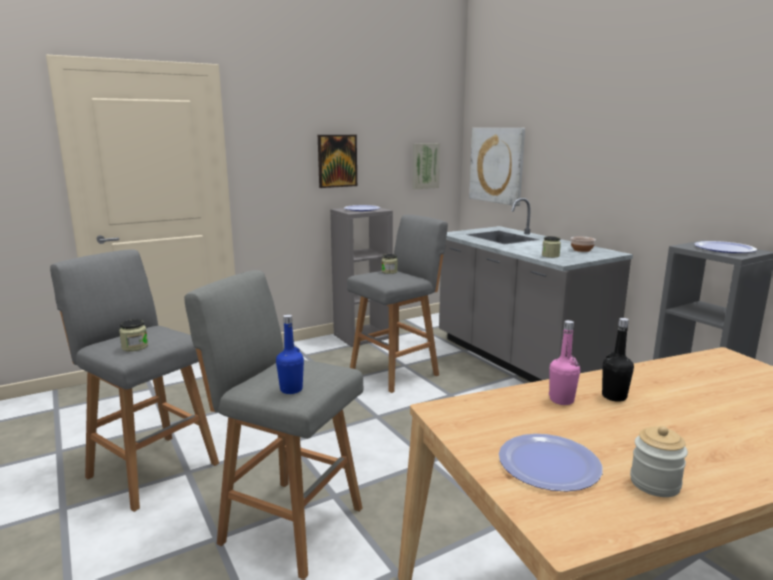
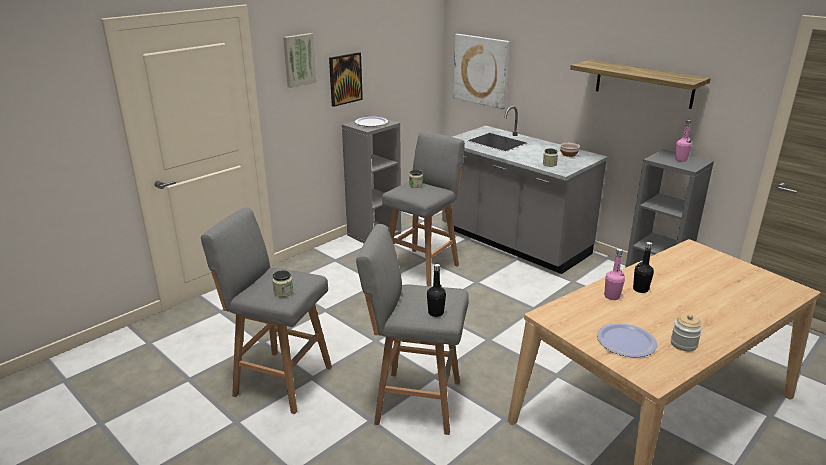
camera: 15 degrees left, 10 degrees up
(291, 389) = (436, 313): blue bottle -> black bottle
(425, 166) = (414, 71): picture -> picture (298, 60)
(678, 157) = (644, 84): none -> shelf
(724, 249) = (680, 160): plate -> pink bottle

